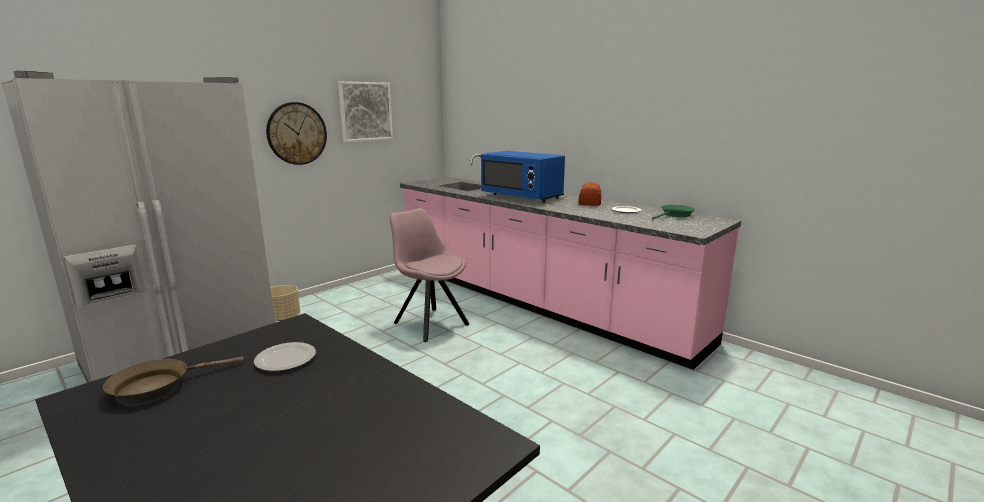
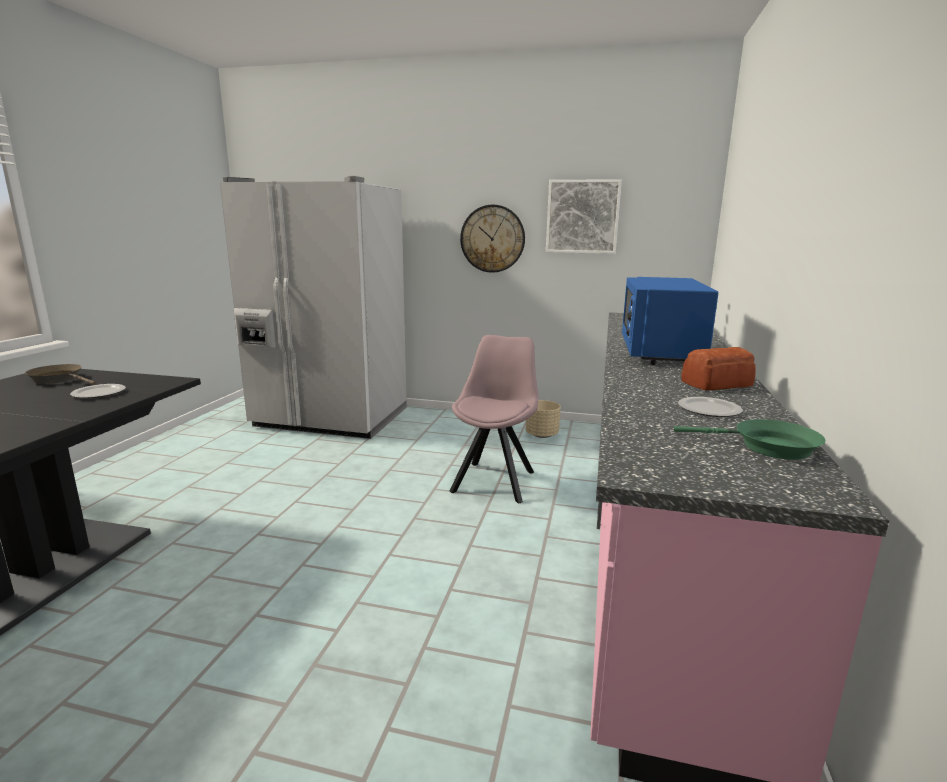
camera: 60 degrees right, 0 degrees up
(284, 318) = (427, 420): beige planter -> beige planter (541, 435)

